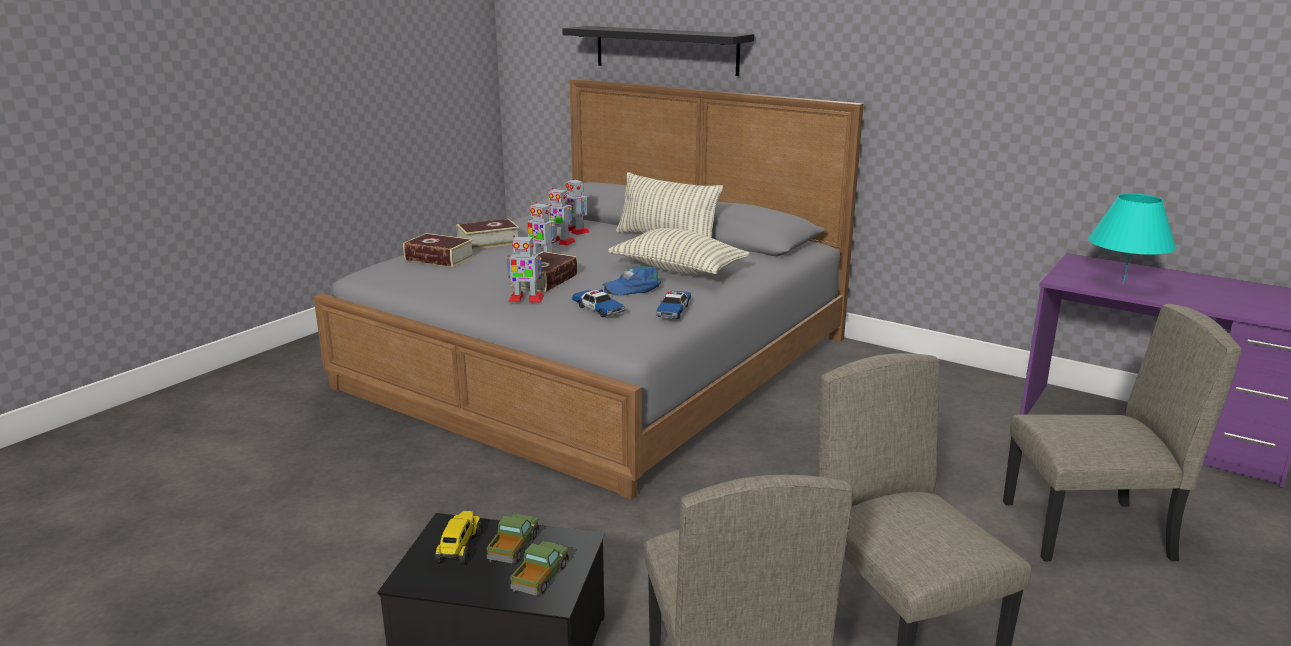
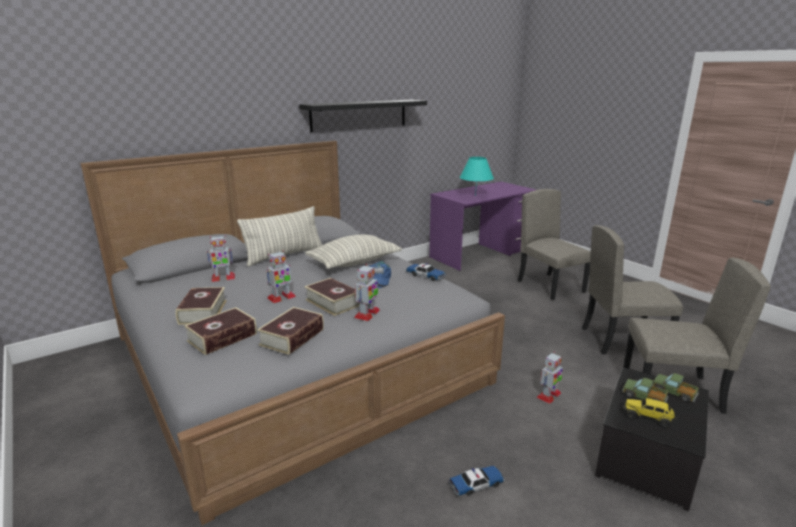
camera: 70 degrees left, 0 degrees up
(452, 280) = (292, 337): none -> book
(559, 242) = (244, 286): toy robot -> toy robot (548, 395)
(598, 309) = (409, 294): toy car -> toy car (476, 485)
(665, 50) = (180, 124): black shelf -> black shelf (359, 115)
(1087, 531) = (551, 286): beige chair -> beige chair turned 45 degrees counterclockwise

